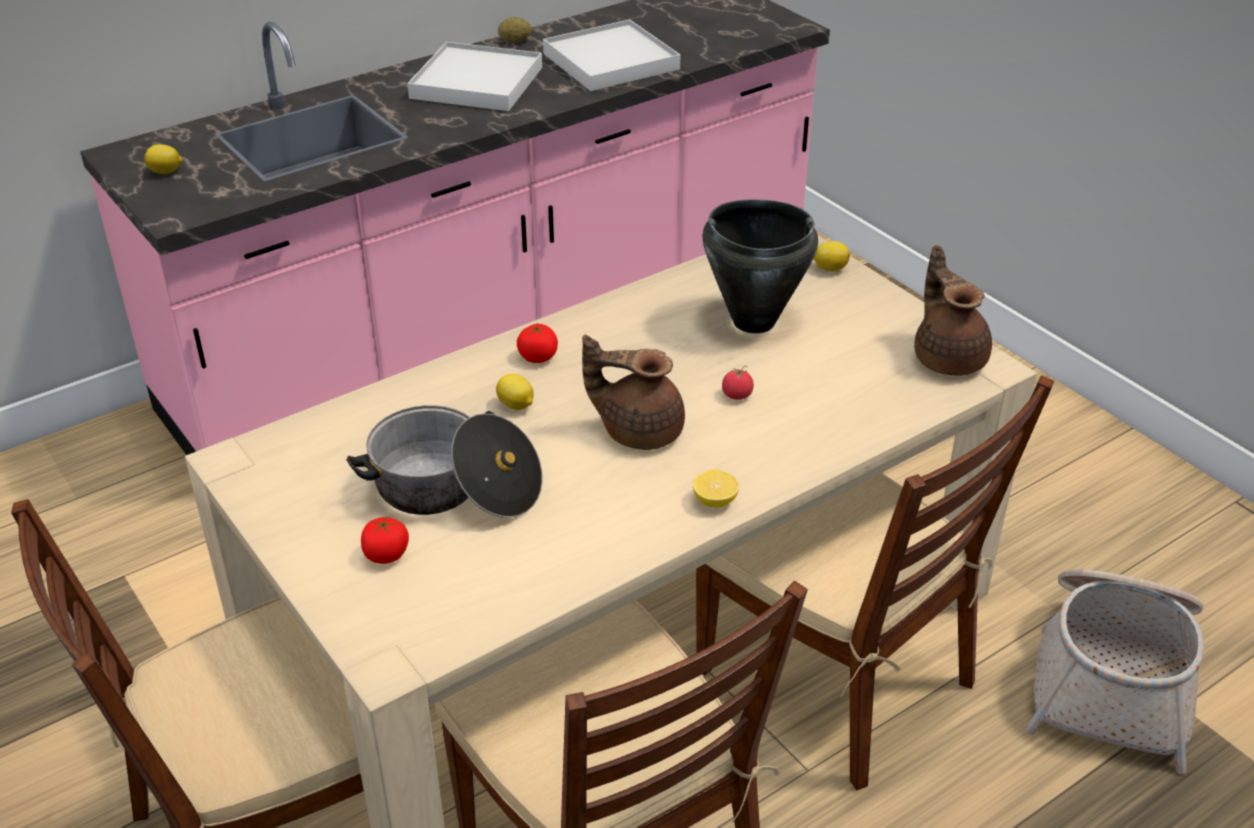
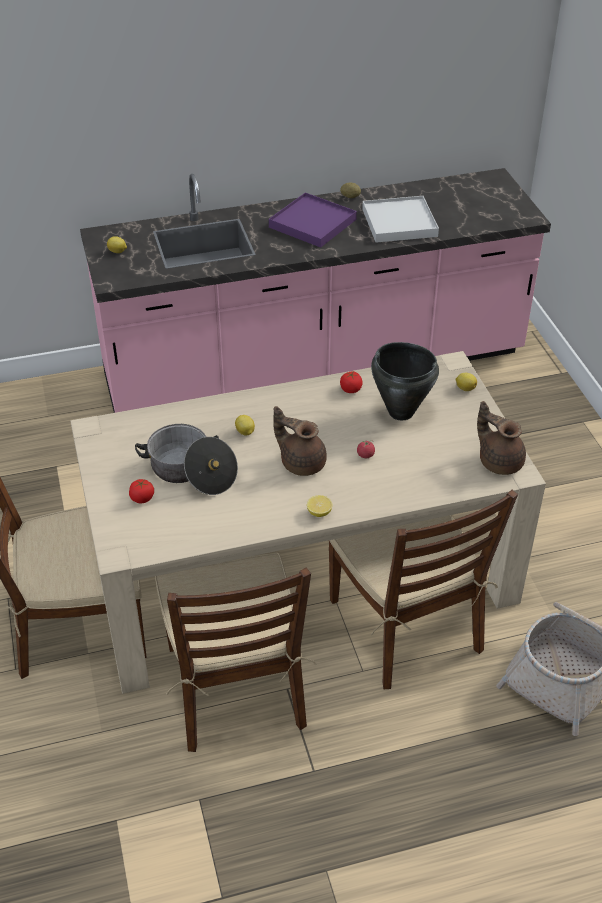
camera: 20 degrees right, 5 degrees up
(477, 82) = (313, 223): white tray -> purple tray
(538, 357) = (271, 406): tomato -> tomato (351, 389)
(948, 357) = (499, 461): brown teapot -> brown teapot turned 45 degrees counterclockwise

